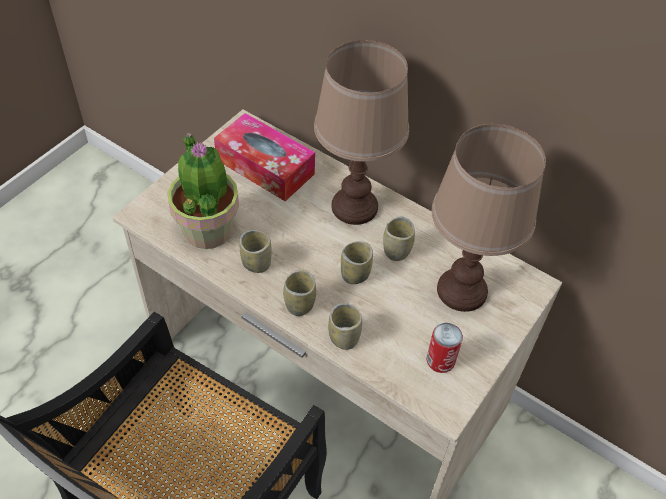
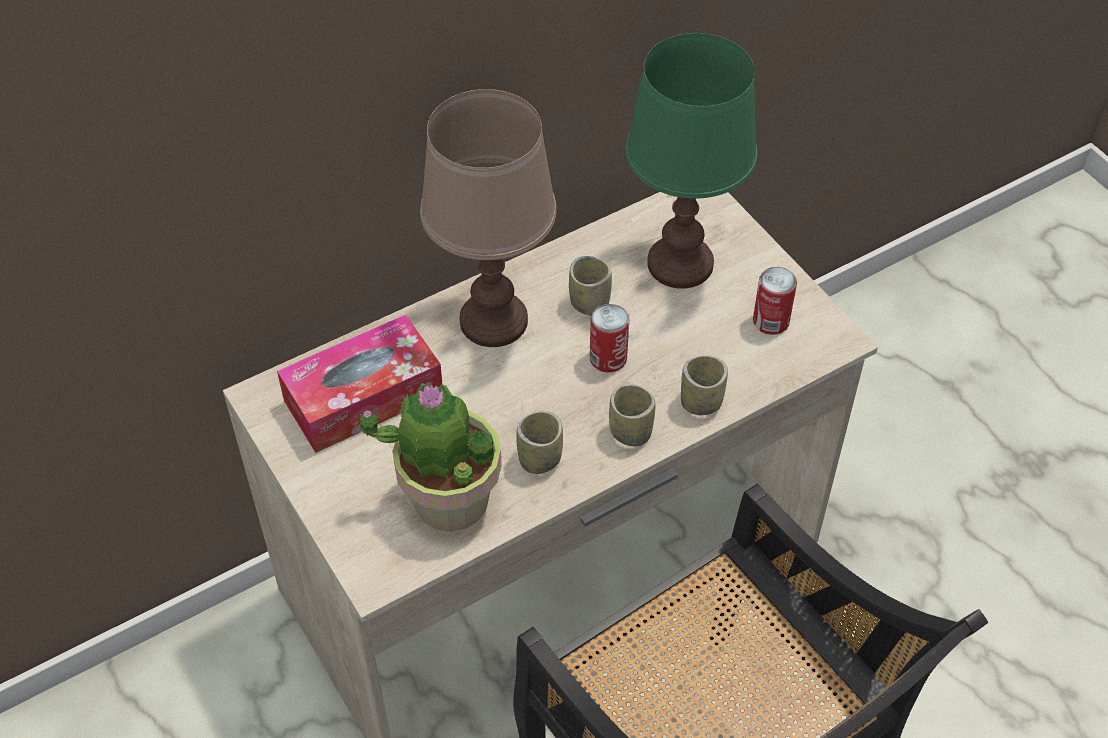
camera: 65 degrees left, 0 degrees up
(355, 274) = (608, 358): cup -> can
(462, 291) = (681, 263): brown table lamp -> green table lamp

